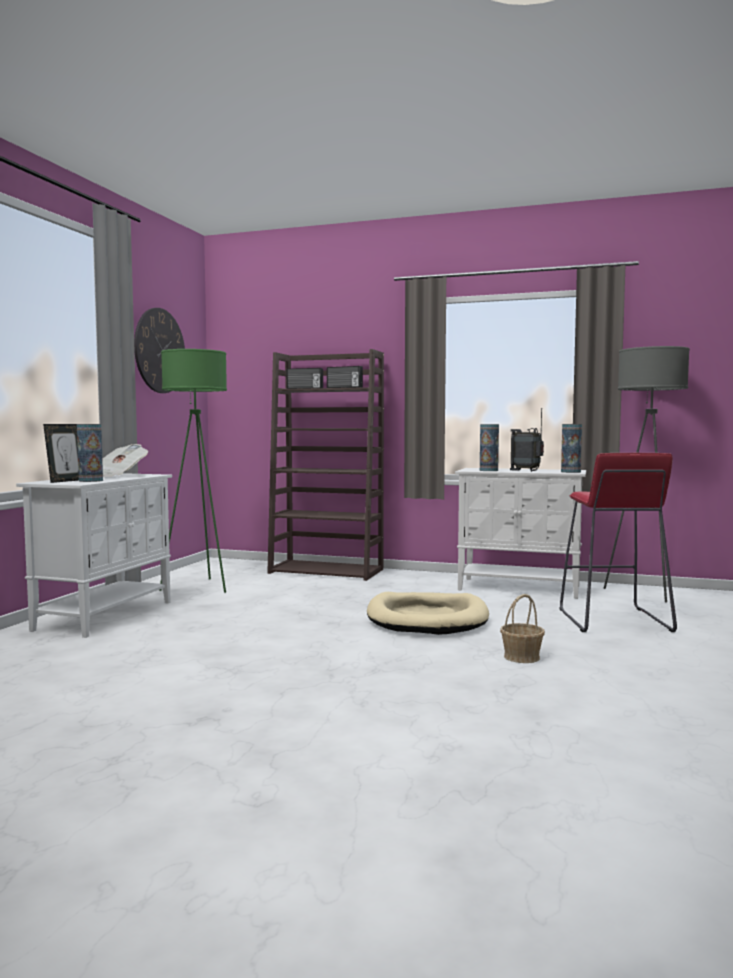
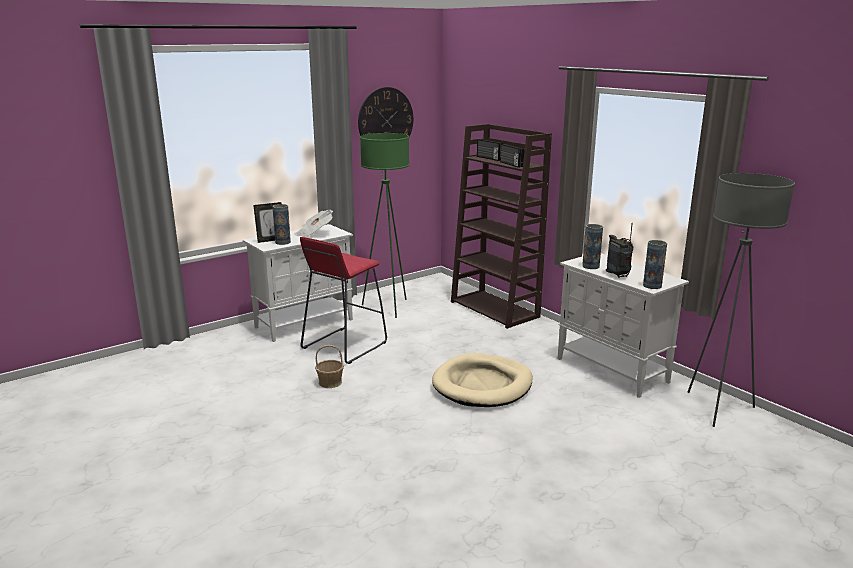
camera: 35 degrees right, 15 degrees up
(522, 657) = (482, 445): basket -> basket (330, 382)
(612, 620) = (620, 432): red stool -> red stool (344, 345)

